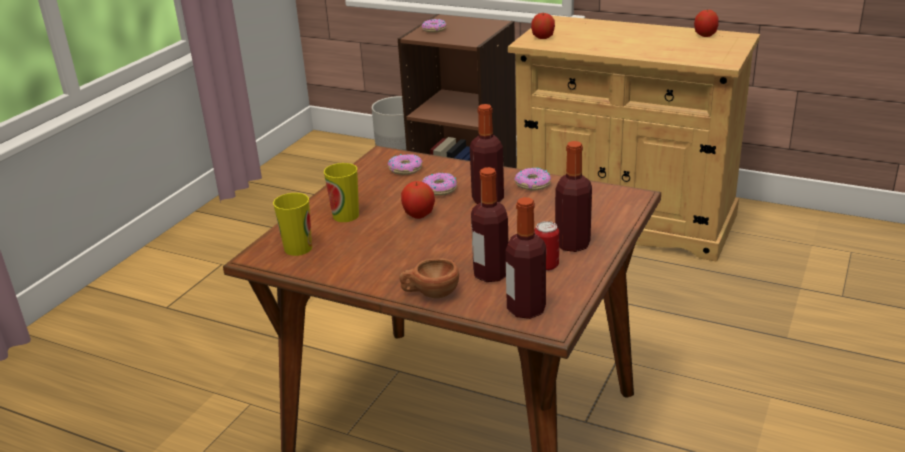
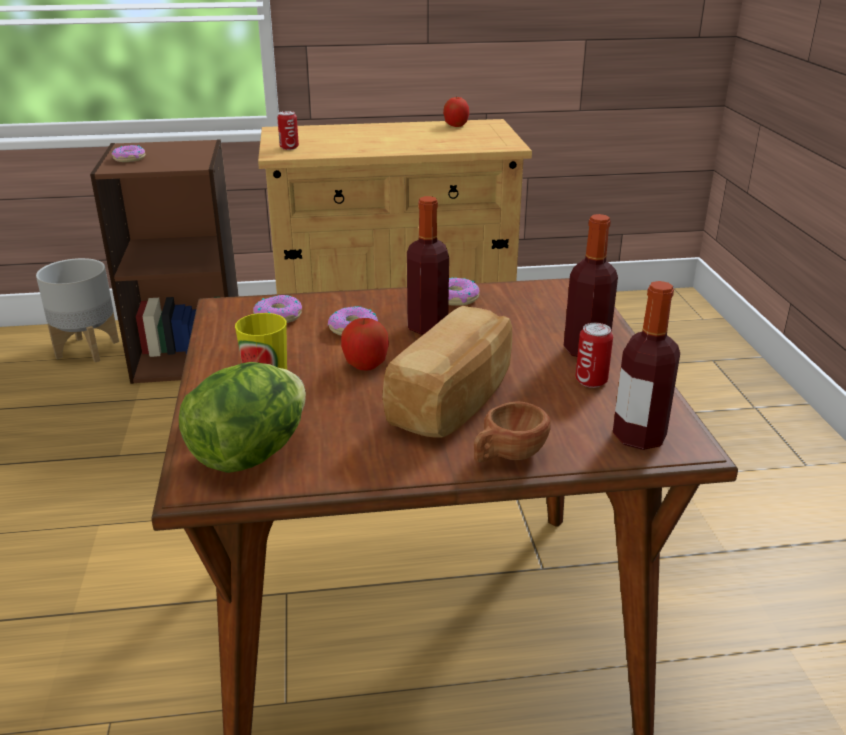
camera: 35 degrees left, 0 degrees up
(298, 248) = (250, 454): cup -> lettuce
(443, 252) = (455, 401): none -> bread
(491, 274) = (545, 409): bottle -> none
(543, 38) = (289, 148): apple -> can

